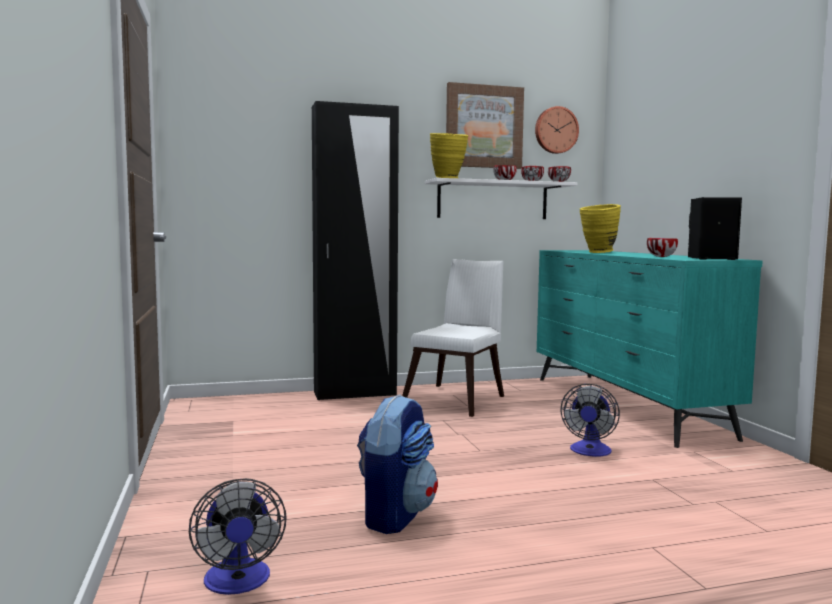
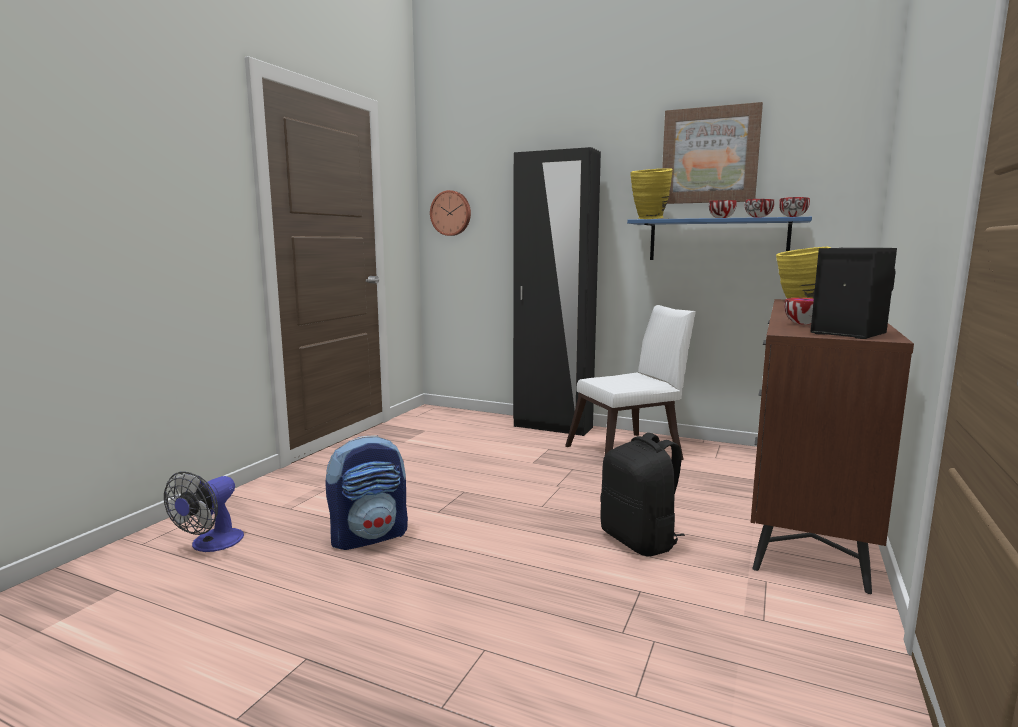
camera: 40 degrees right, 5 degrees up
(492, 200) = (717, 240): white shelf -> blue shelf
(555, 130) = (810, 149): wall clock -> wall clock (451, 213)
(589, 452) = (640, 541): fan -> black backpack
(624, 406) = (803, 504): turquoise dresser -> brown dresser

